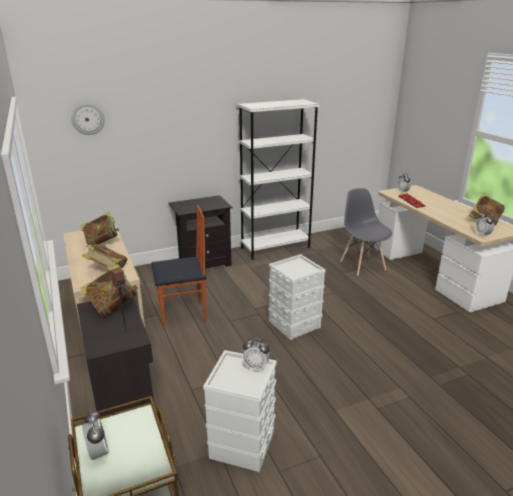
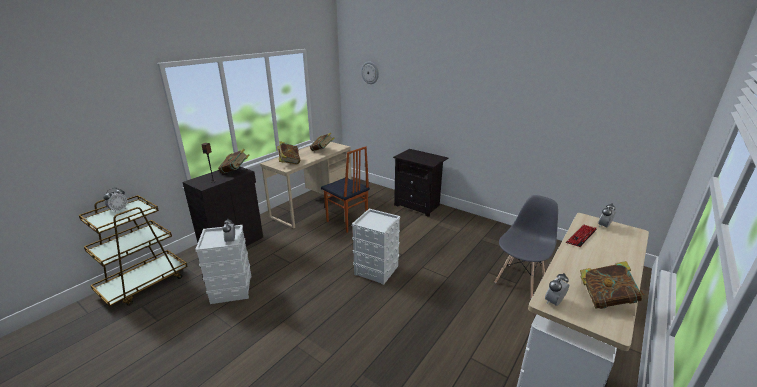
camera: 60 degrees right, 0 degrees up
(275, 247) = (483, 225): white bookcase -> none

